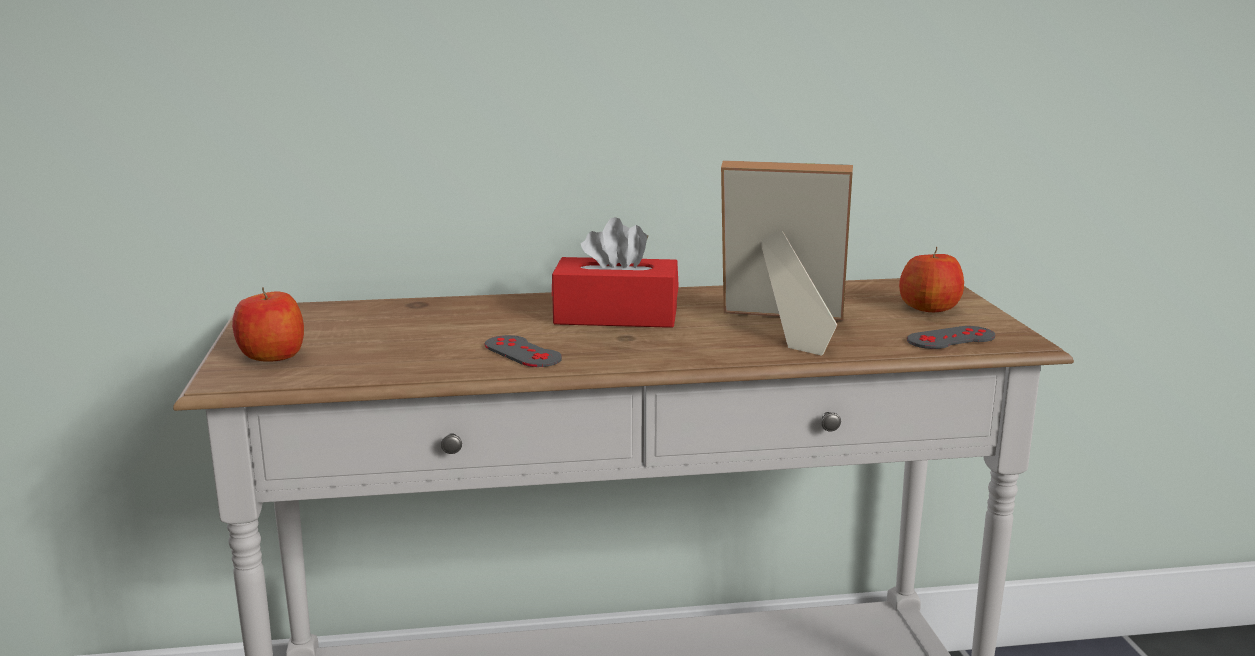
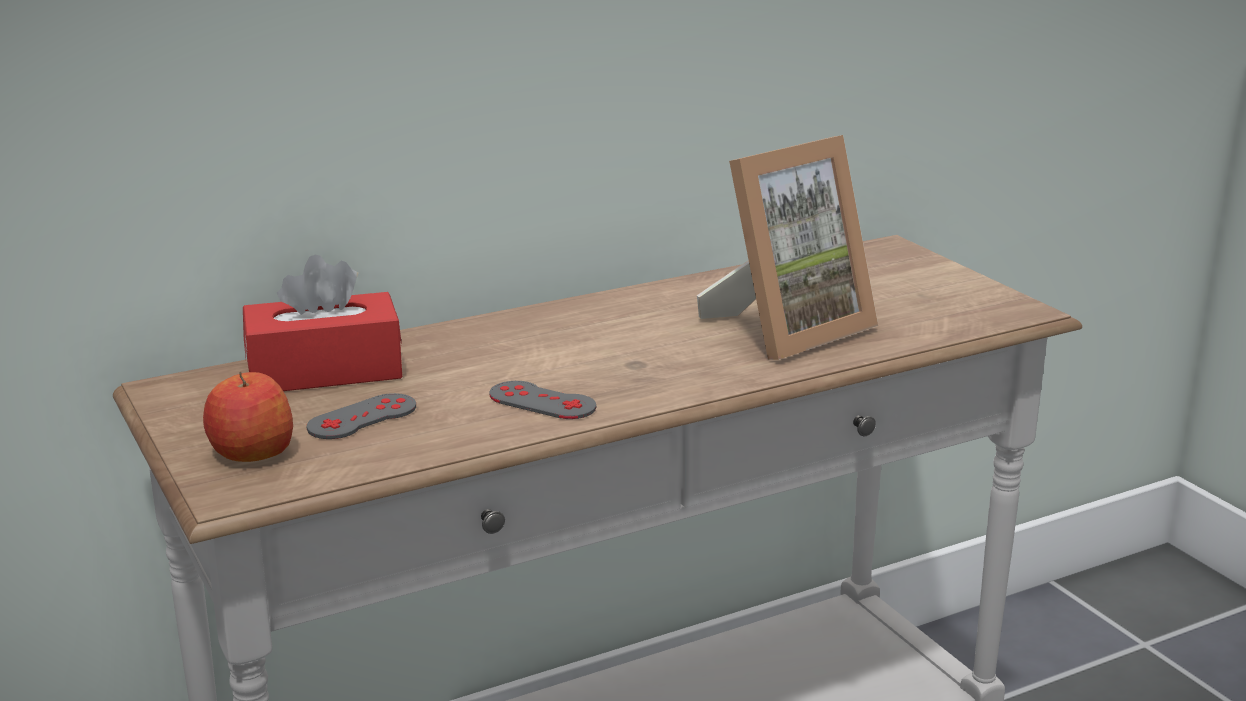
camera: 20 degrees left, 5 degrees up
(616, 316) = (599, 337): red tissue box -> red tissue box (324, 371)
(780, 328) = (787, 329): picture frame -> picture frame turned 150 degrees clockwise
(929, 308) = (912, 281): apple -> none
(951, 338) = (962, 317): grey game controller -> grey game controller (362, 417)

